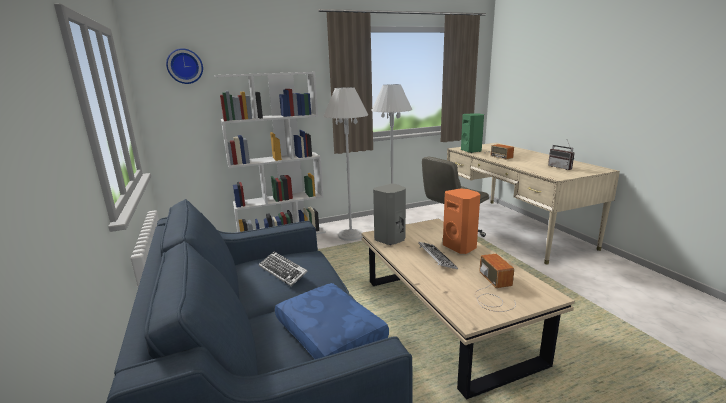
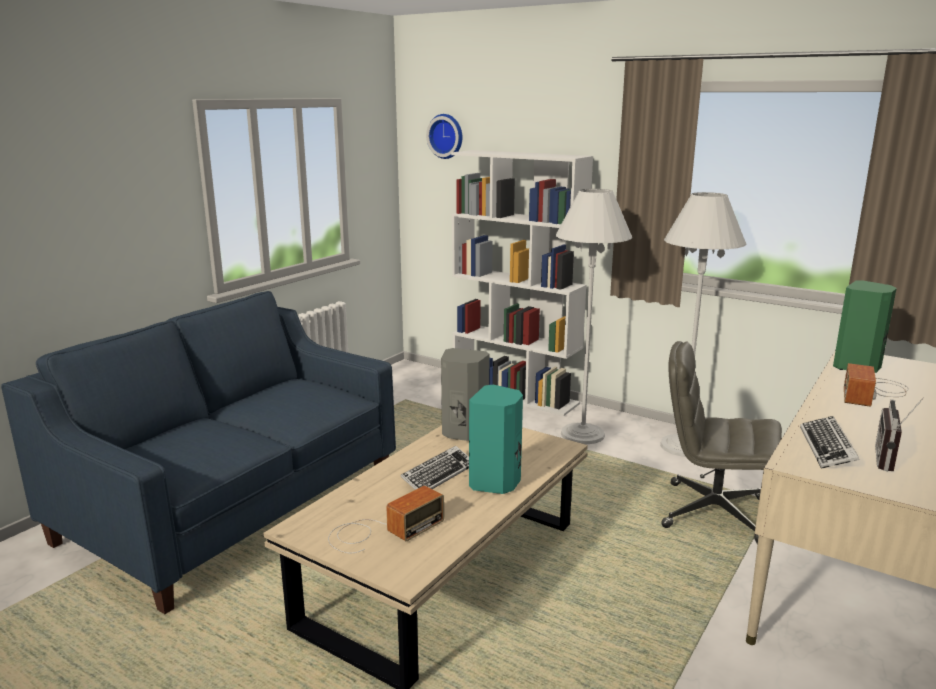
camera: 55 degrees right, 0 degrees up
(283, 272) = (291, 399): keyboard -> keyboard (827, 448)
(328, 333) = (195, 453): blue pillow -> none
(460, 247) = (496, 483): orange speaker -> turquoise speaker

